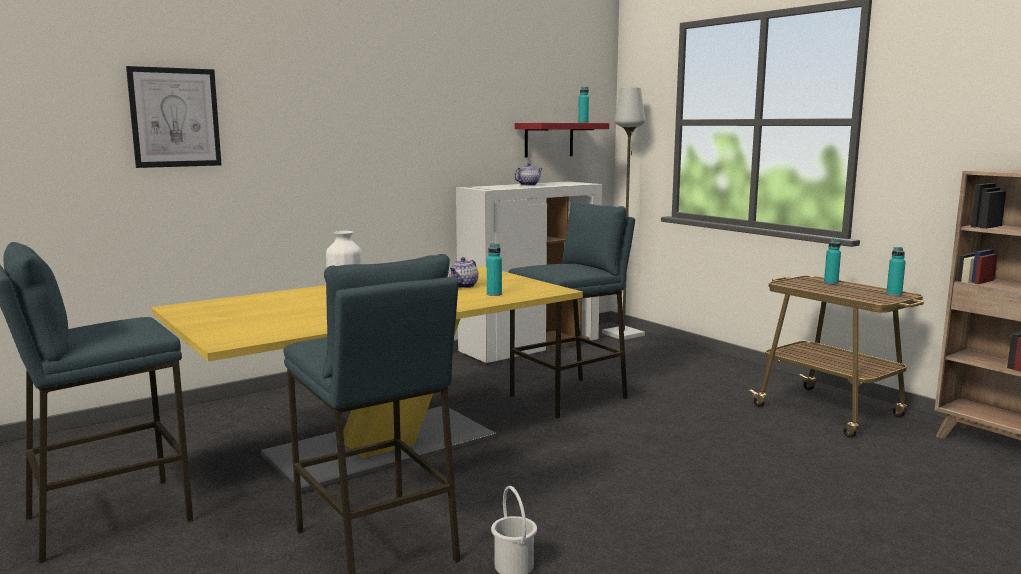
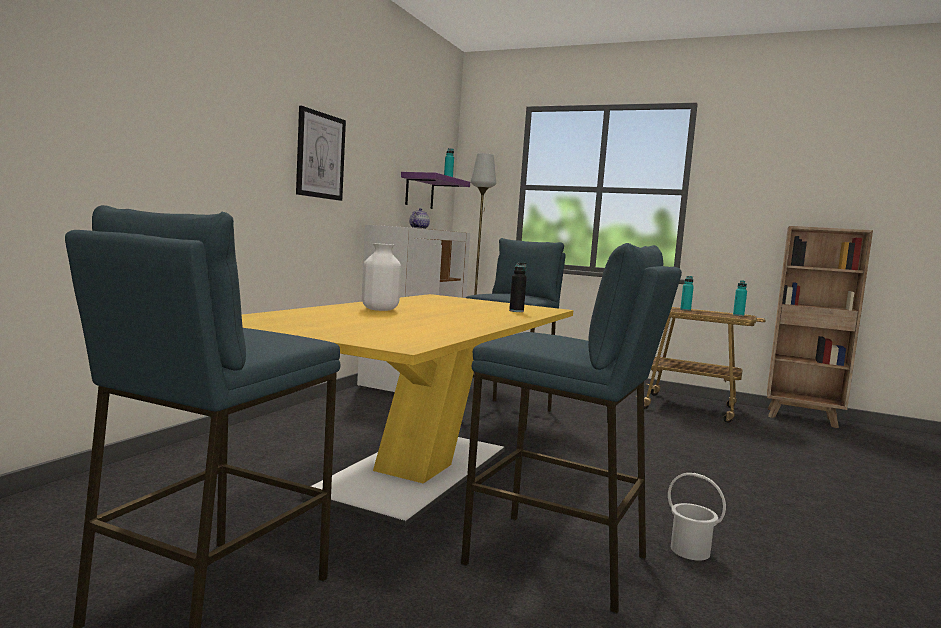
camera: 30 degrees left, 5 degrees down
(175, 117) = (137, 101): picture -> picture (320, 155)
(463, 286) = (470, 306): teapot -> none
(494, 294) = (516, 311): turquoise bottle -> black bottle
(549, 139) = (419, 191): red shelf -> purple shelf

